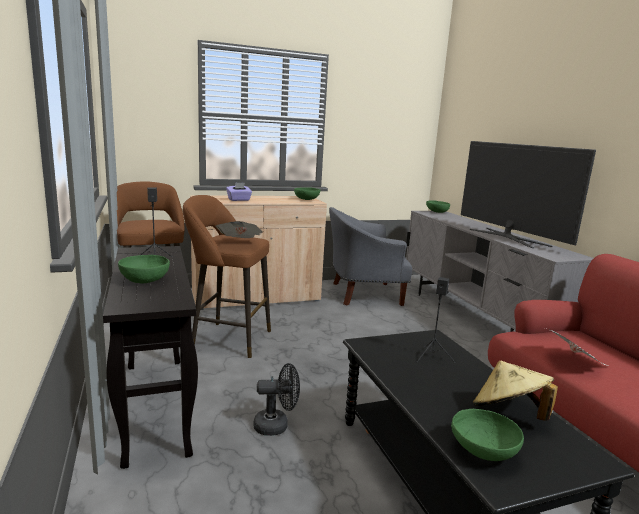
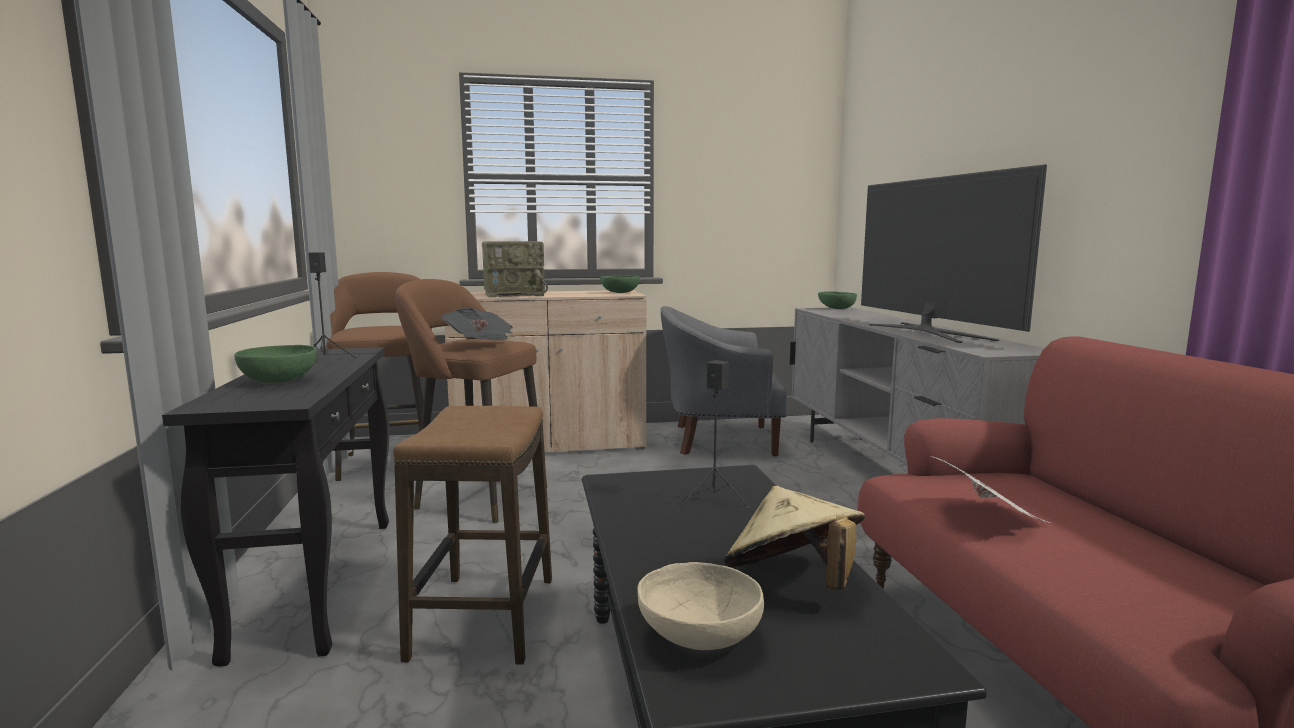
camera: 10 degrees right, 5 degrees down
(239, 200) = (515, 295): purple tissue box -> radio
(276, 425) = (484, 617): black fan -> stool
(482, 452) = (698, 638): green bowl -> beige bowl

